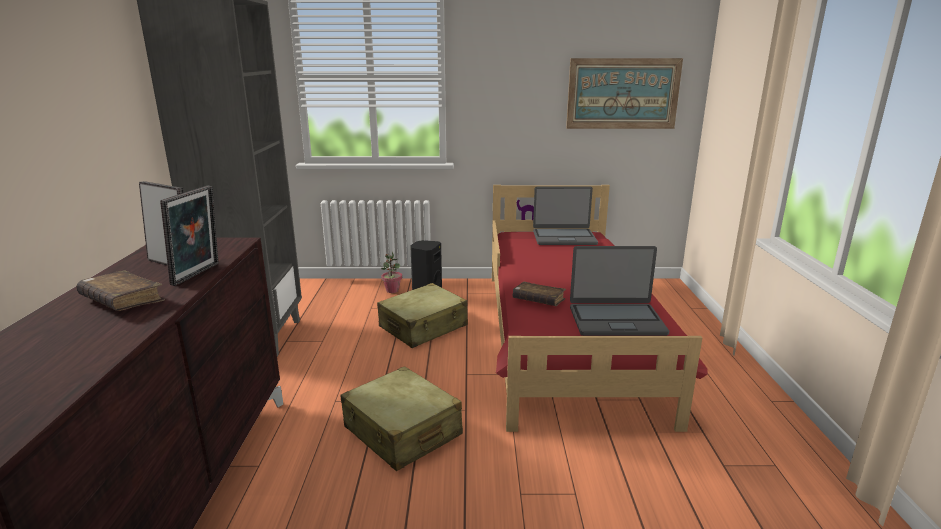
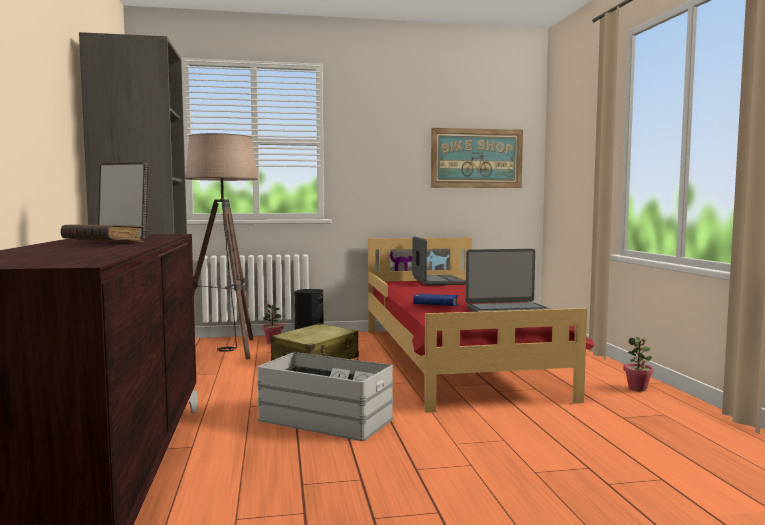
camera: 10 degrees left, 15 degrees down
(199, 274) = (158, 239): picture frame -> none
(343, 300) = (226, 349): none -> floor lamp
(402, 431) = (326, 418): beige suitcase -> grey storage box
(538, 300) = (436, 306): brown book -> blue book
(564, 238) = (437, 281): laptop -> laptop turned 90 degrees counterclockwise
(758, 410) = (637, 388): none -> potted plant

